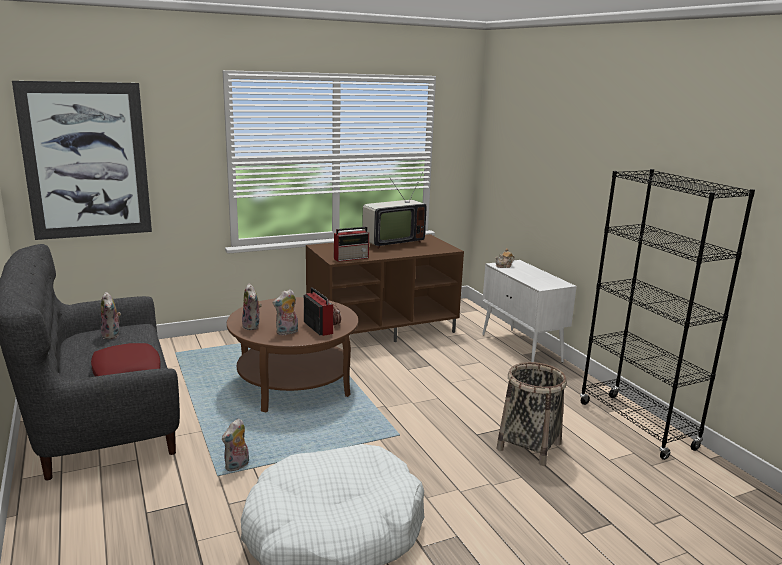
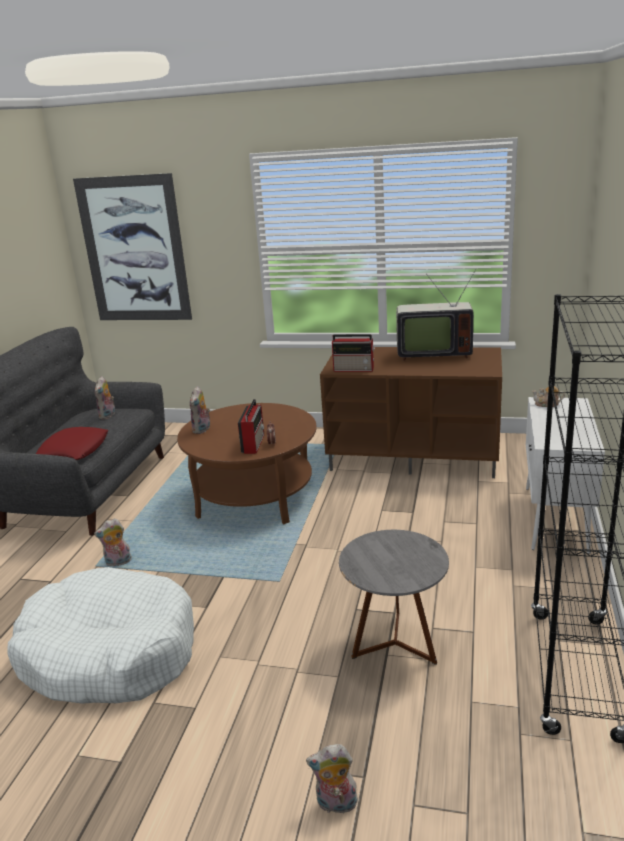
camera: 40 degrees right, 5 degrees up
(287, 332) = (219, 443): plush toy -> plush toy (336, 804)
(529, 446) = (395, 645): basket -> grey side table

